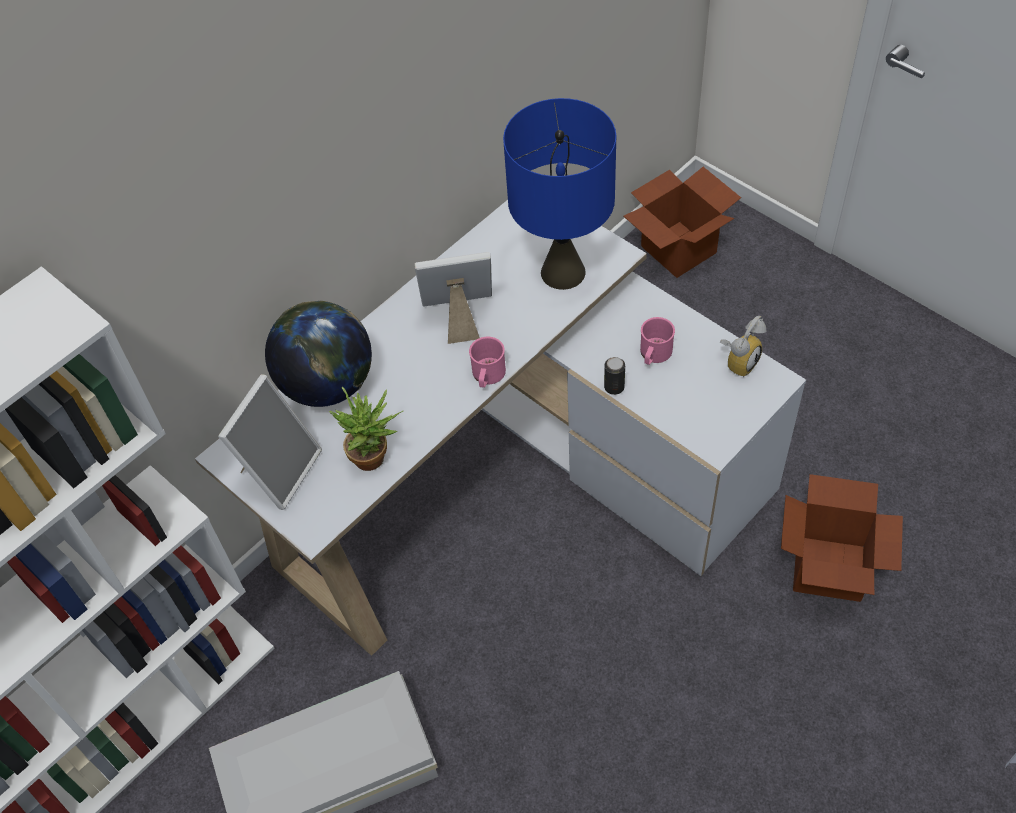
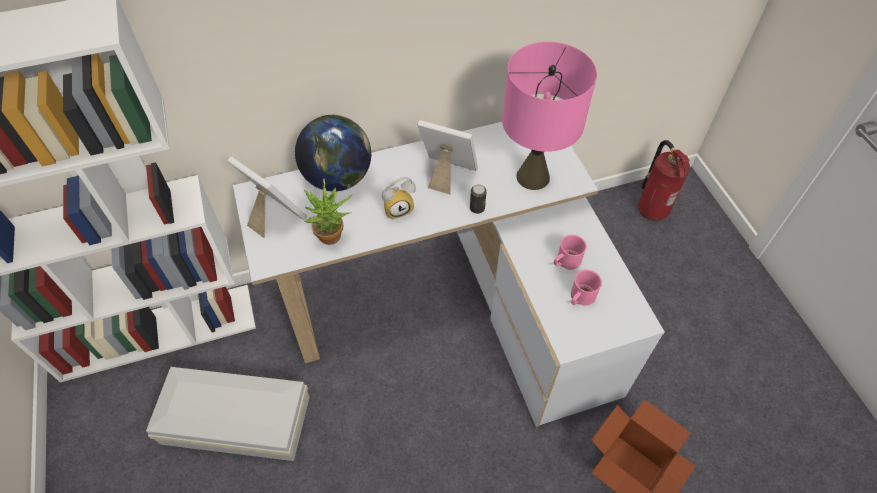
camera: 25 degrees right, 0 degrees up
(279, 470) = (273, 216): picture frame -> picture frame turned 105 degrees counterclockwise
(487, 376) = (438, 220): pink mug -> pink mug (580, 297)
(562, 272) = (532, 176): blue table lamp -> pink table lamp
(614, 387) = (524, 270): can -> can (477, 208)
(679, 249) = (652, 208): cardboard box -> fire extinguisher
(738, 361) = (623, 294): alarm clock -> alarm clock (398, 208)

